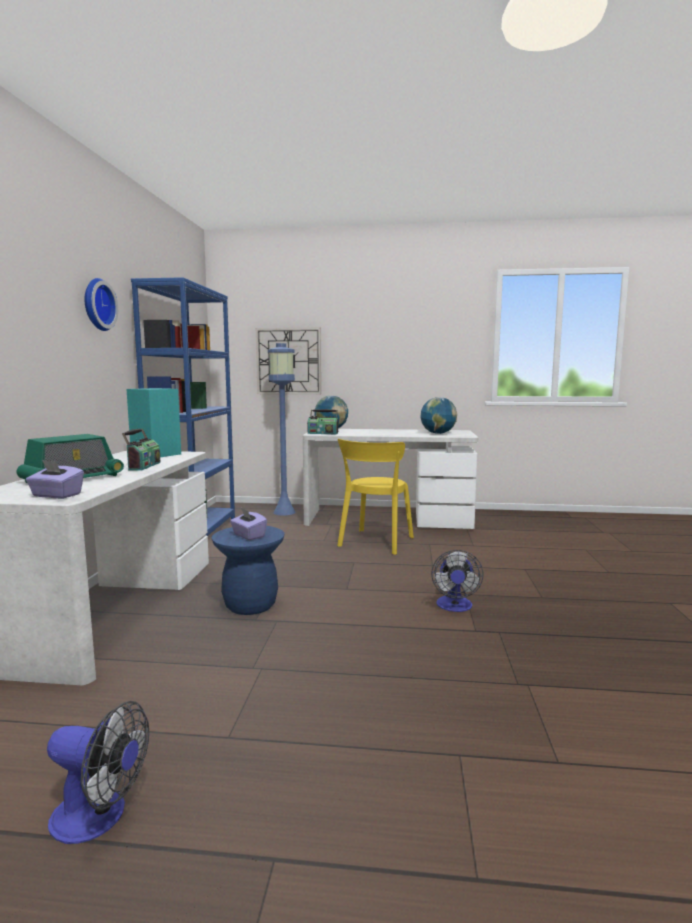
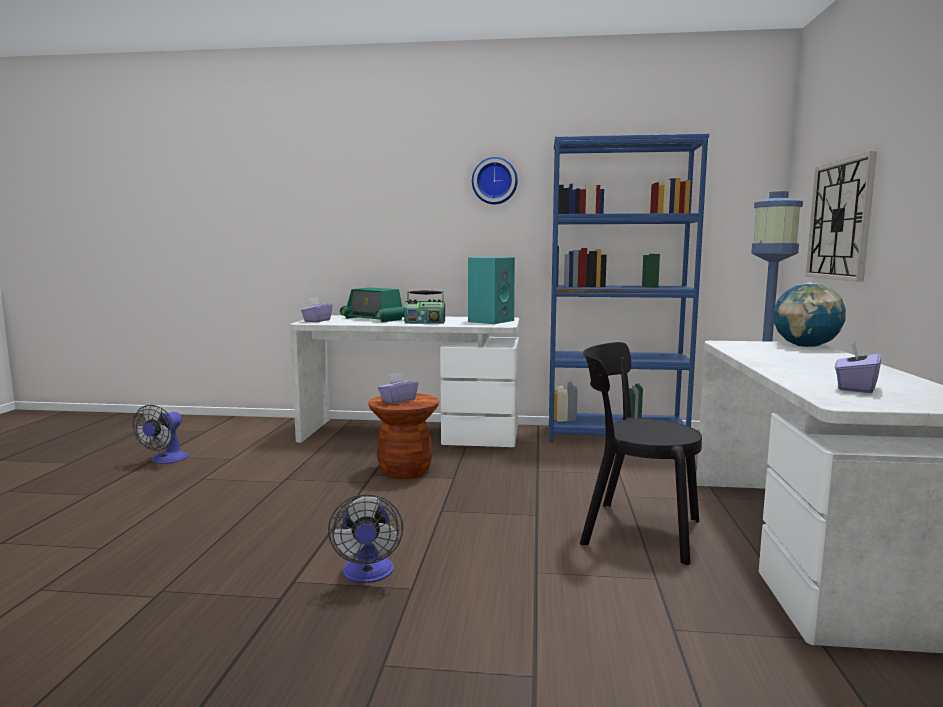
camera: 90 degrees right, 0 degrees up
(250, 605) = (405, 471): blue stool -> brown stool
(323, 433) = (737, 344): radio -> none
(375, 543) = (634, 530): yellow chair -> black chair
(438, 433) = (855, 388): globe -> purple tissue box
(454, 607) = (368, 574): fan -> fan turned 105 degrees counterclockwise

